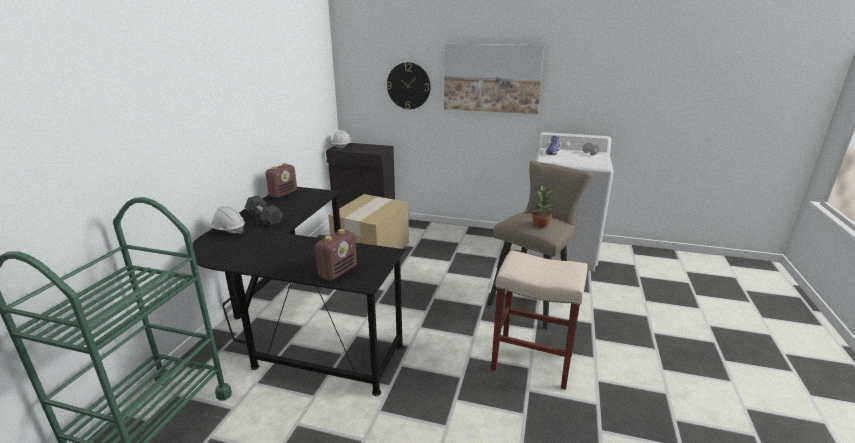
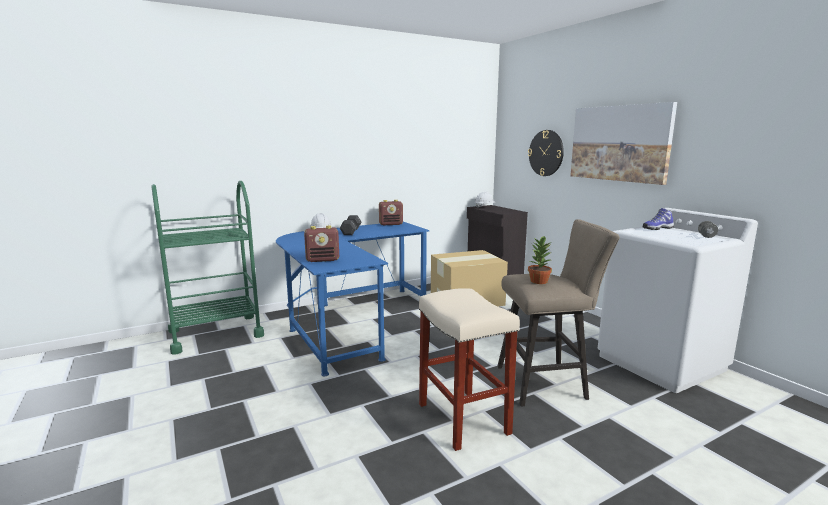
camera: 45 degrees right, 10 degrees down
(300, 324) = (349, 321): black desk -> blue desk

